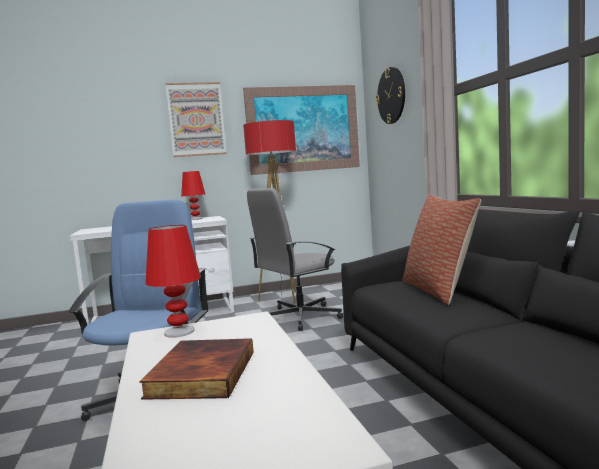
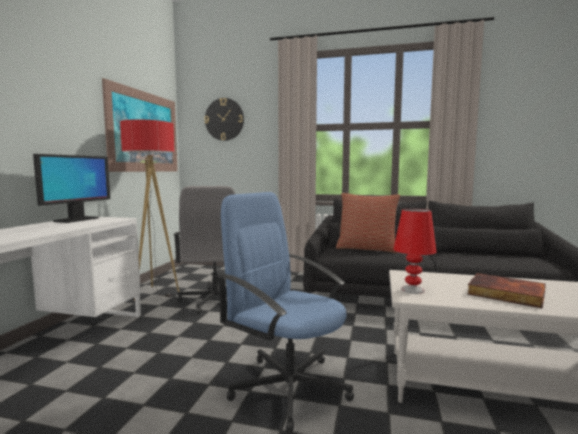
camera: 60 degrees left, 0 degrees up
(196, 119) = (59, 100): picture -> none
(196, 219) = (76, 220): red table lamp -> monitor

